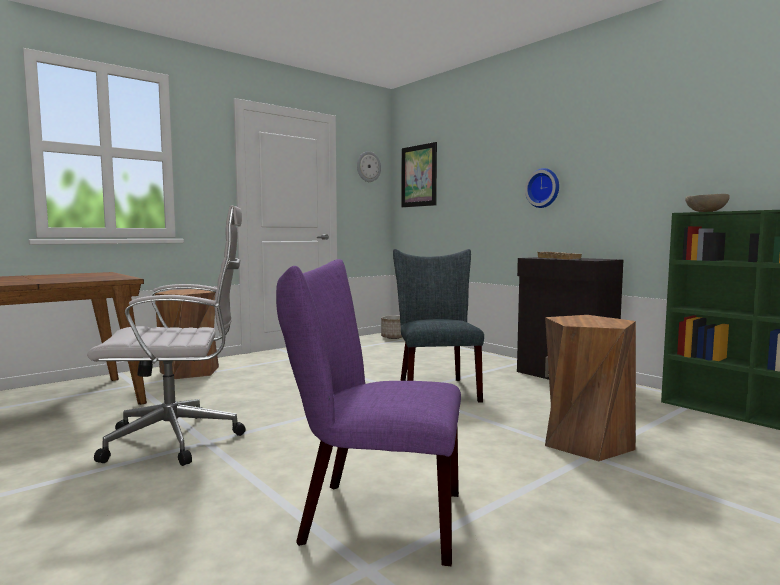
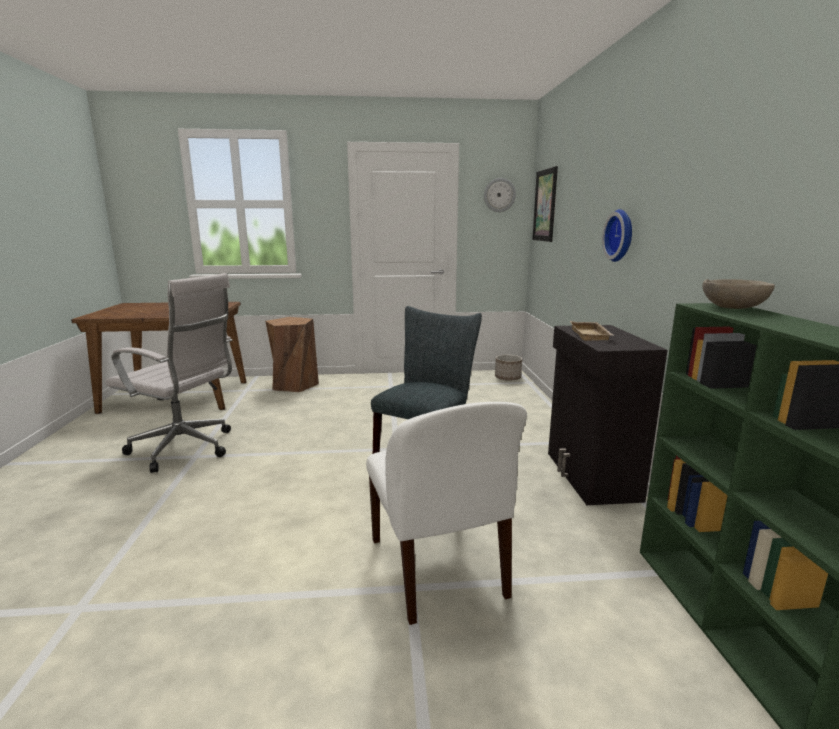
camera: 35 degrees right, 10 degrees up
(371, 517) = (154, 566): purple chair -> none
(586, 442) = (438, 569): brown stool -> white chair

